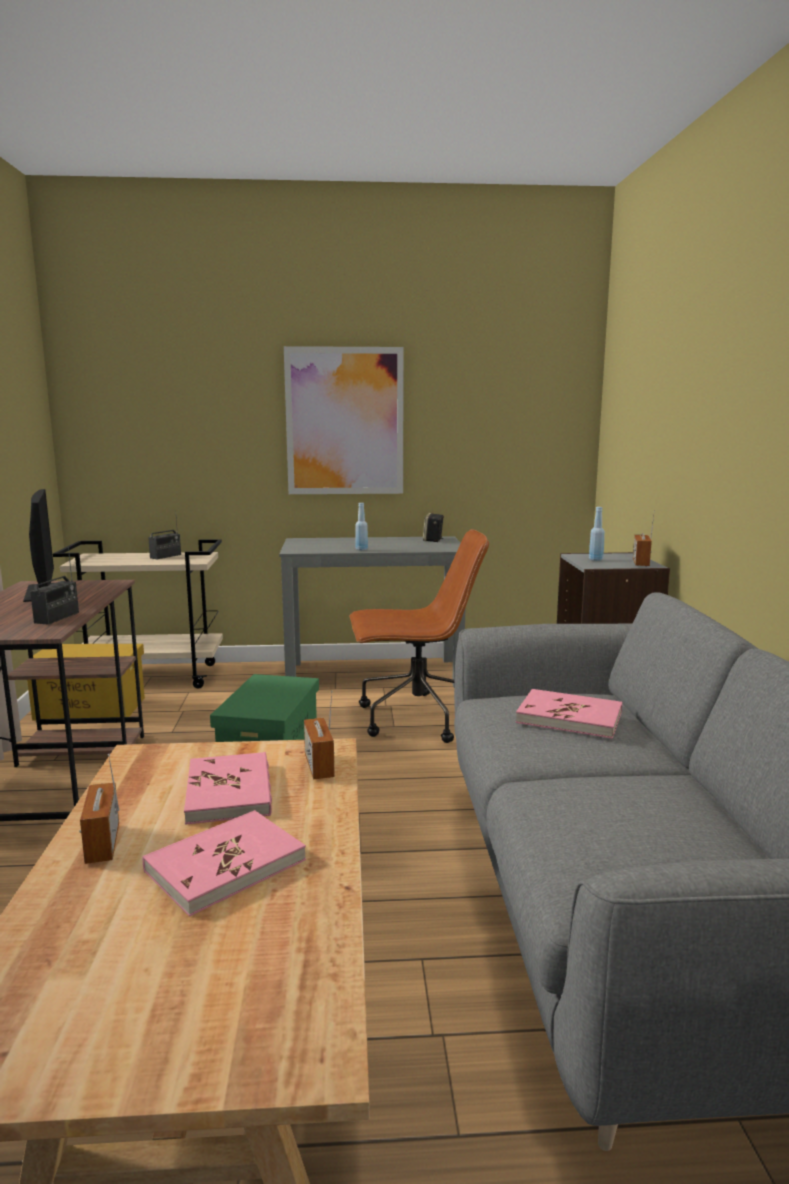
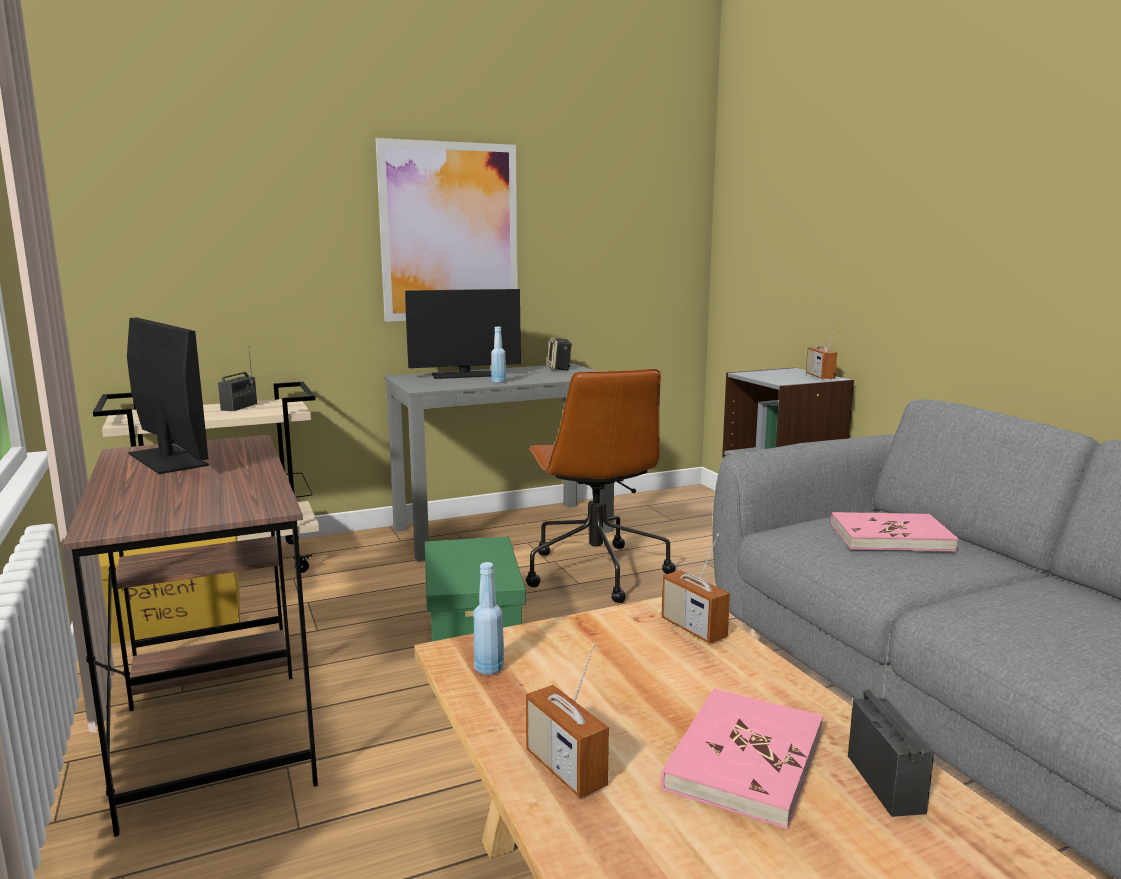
camera: 20 degrees left, 0 degrees up
(57, 617) = (248, 488): radio -> radio (885, 783)
(229, 792) = (633, 675): pink book -> none
(346, 541) = (464, 375): none -> monitor
(415, 718) = (594, 571): brown office chair -> brown office chair turned 105 degrees clockwise
(595, 559) = (772, 376): blue bottle -> blue bottle (489, 669)

